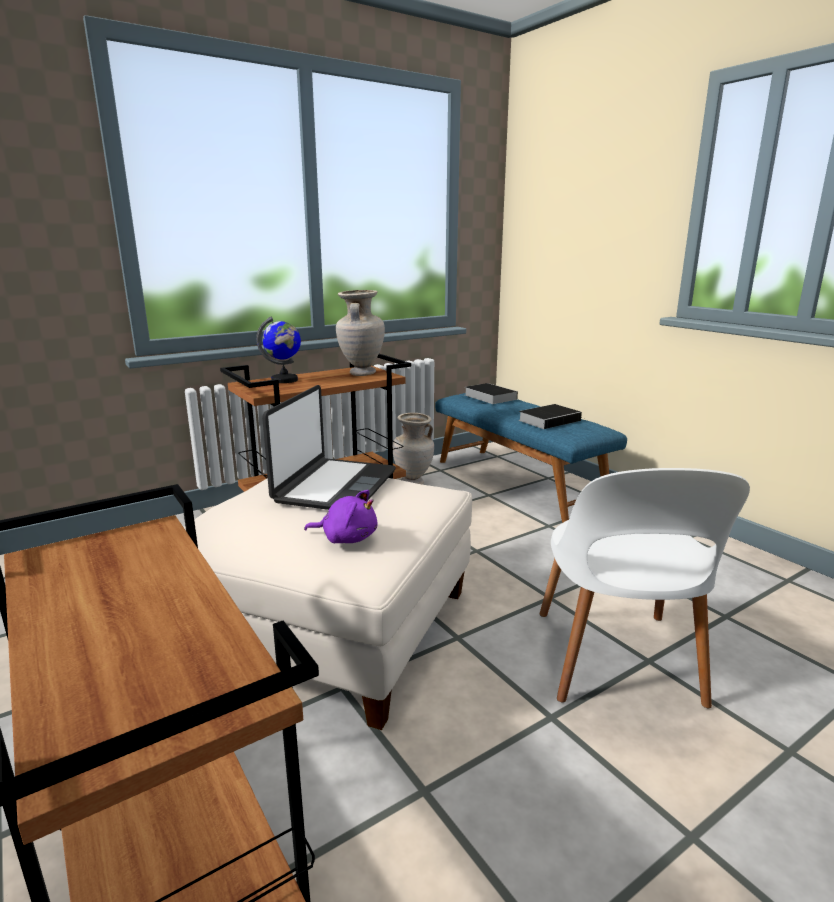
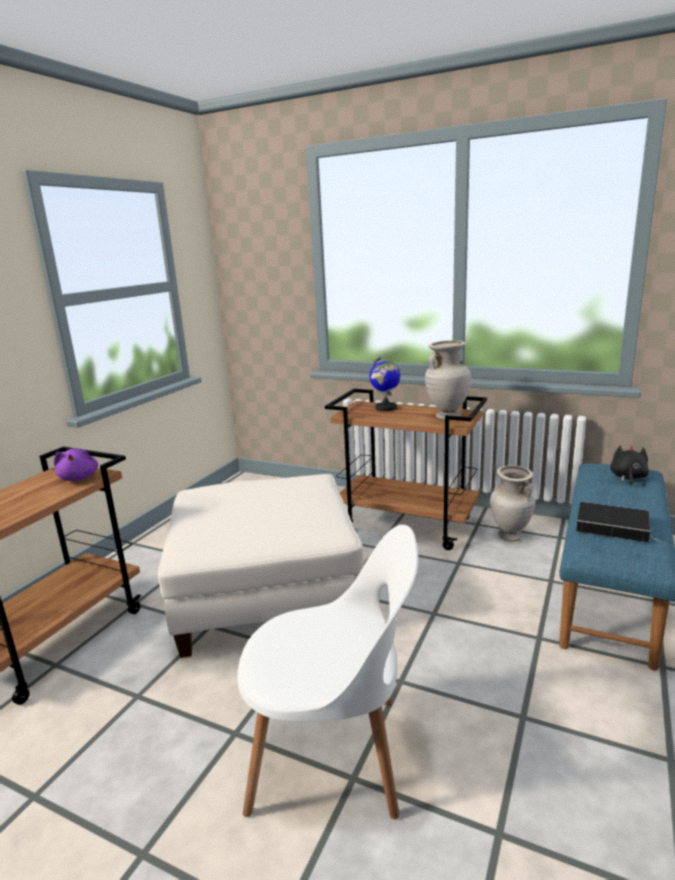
camera: 60 degrees right, 0 degrees up
(334, 486) = (290, 497): laptop -> none
(347, 538) = (222, 529): purple plush toy -> purple plush toy (79, 478)
(488, 397) = (627, 477): book -> black plush toy
(616, 661) = (334, 754): white chair -> white chair turned 150 degrees counterclockwise

